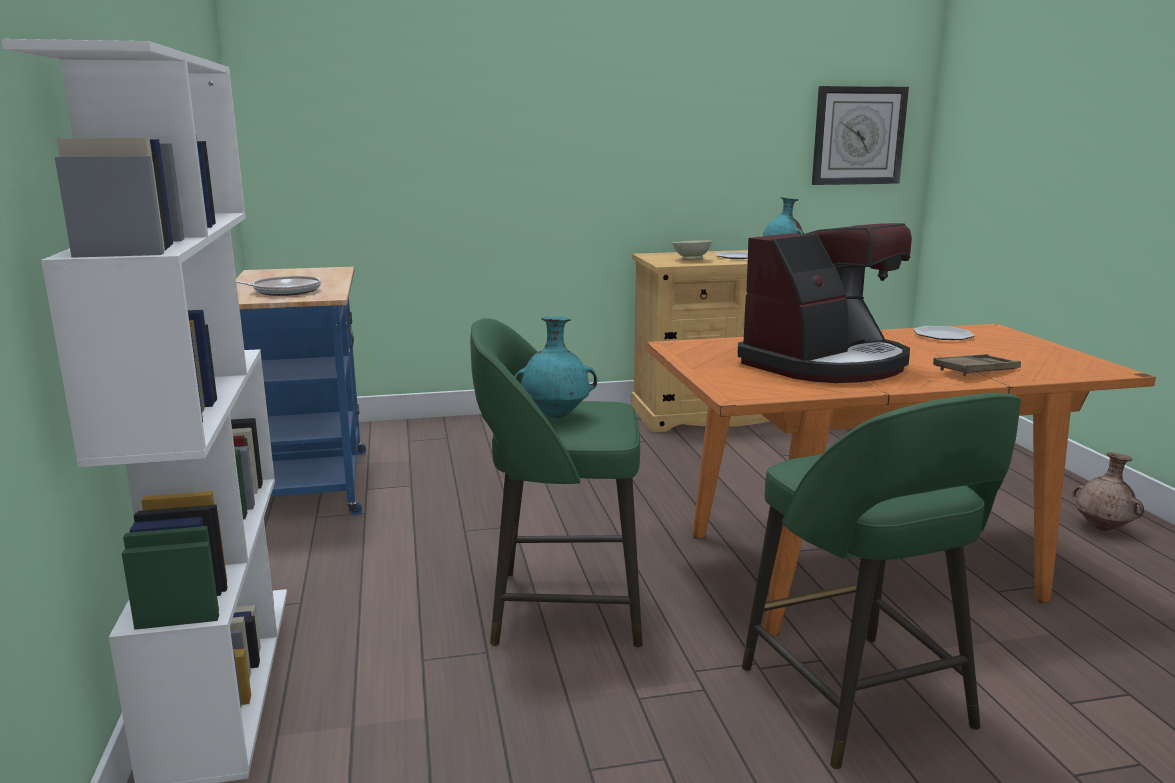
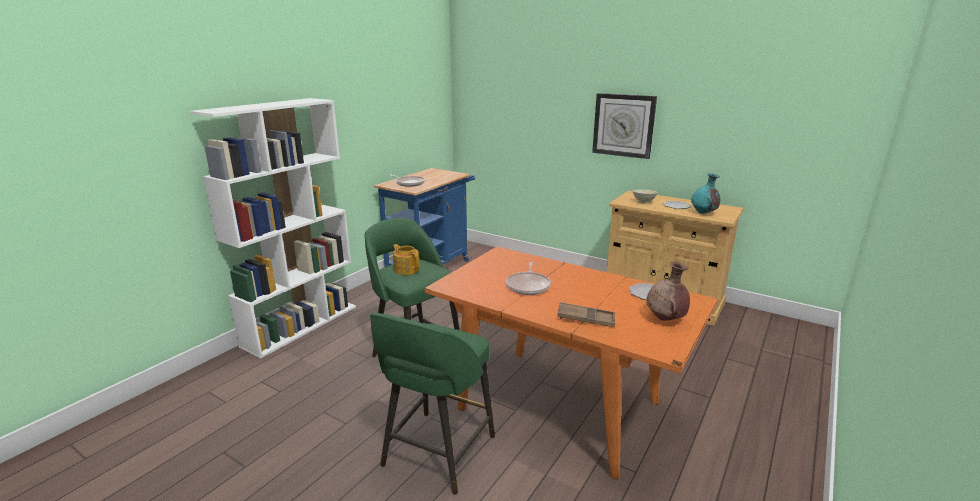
camera: 45 degrees right, 5 degrees up
(556, 416) = (406, 269): turquoise vase -> teapot
(826, 364) = (528, 286): coffee machine -> frying pan
(858, 136) = (811, 134): wall clock -> wall clock (623, 125)
(1103, 528) = (756, 471): brown vase -> brown vase (665, 319)

